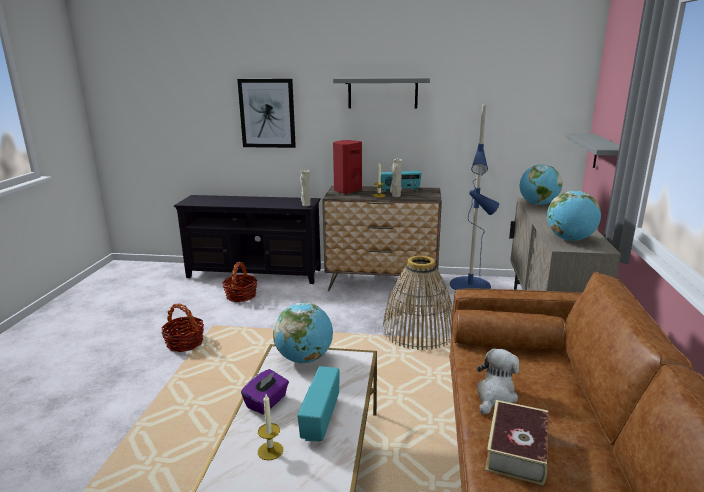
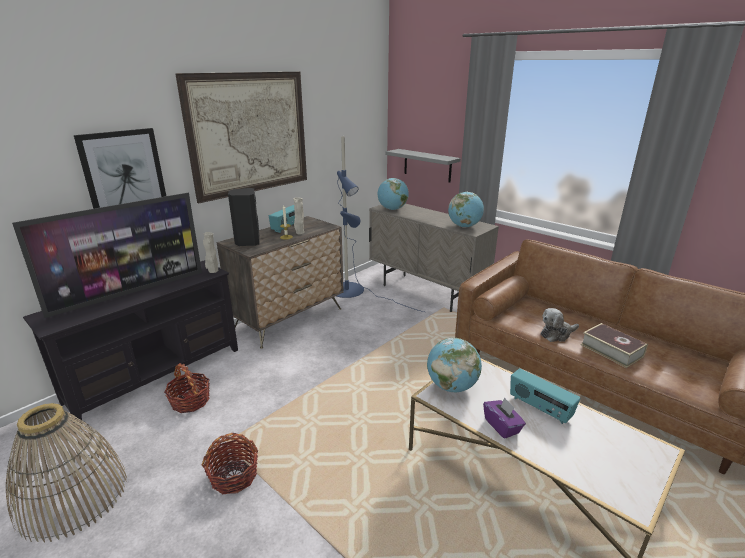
camera: 55 degrees left, 5 degrees up
(246, 200) = (130, 292): none -> television
(270, 451) = (566, 444): candle -> none
(347, 190) = (247, 242): red speaker -> black speaker
(382, 93) = (250, 134): grey shelf -> picture
(418, 331) = (380, 338): basket -> basket (72, 496)
(494, 395) = (556, 334): plush toy -> plush toy turned 90 degrees counterclockwise

